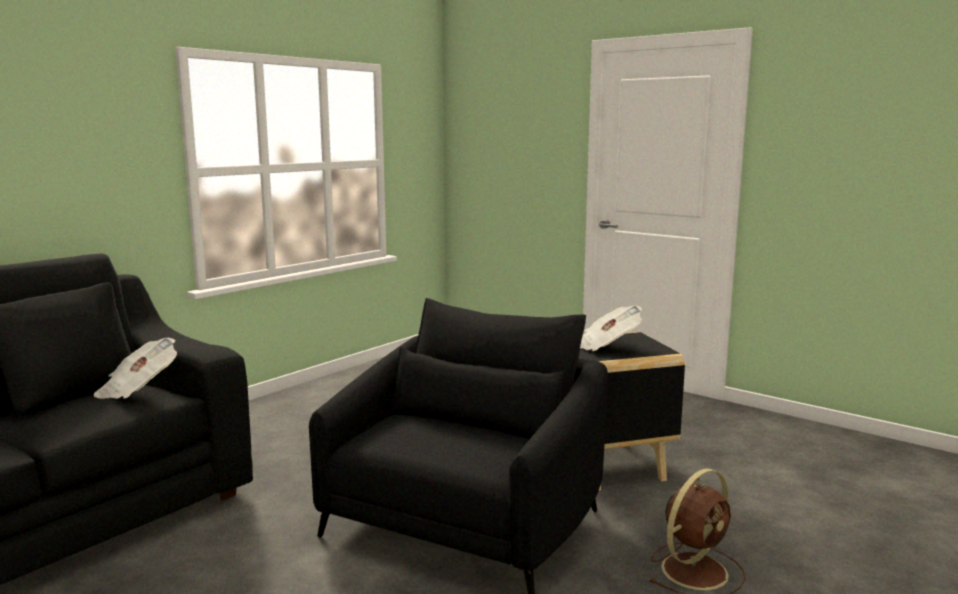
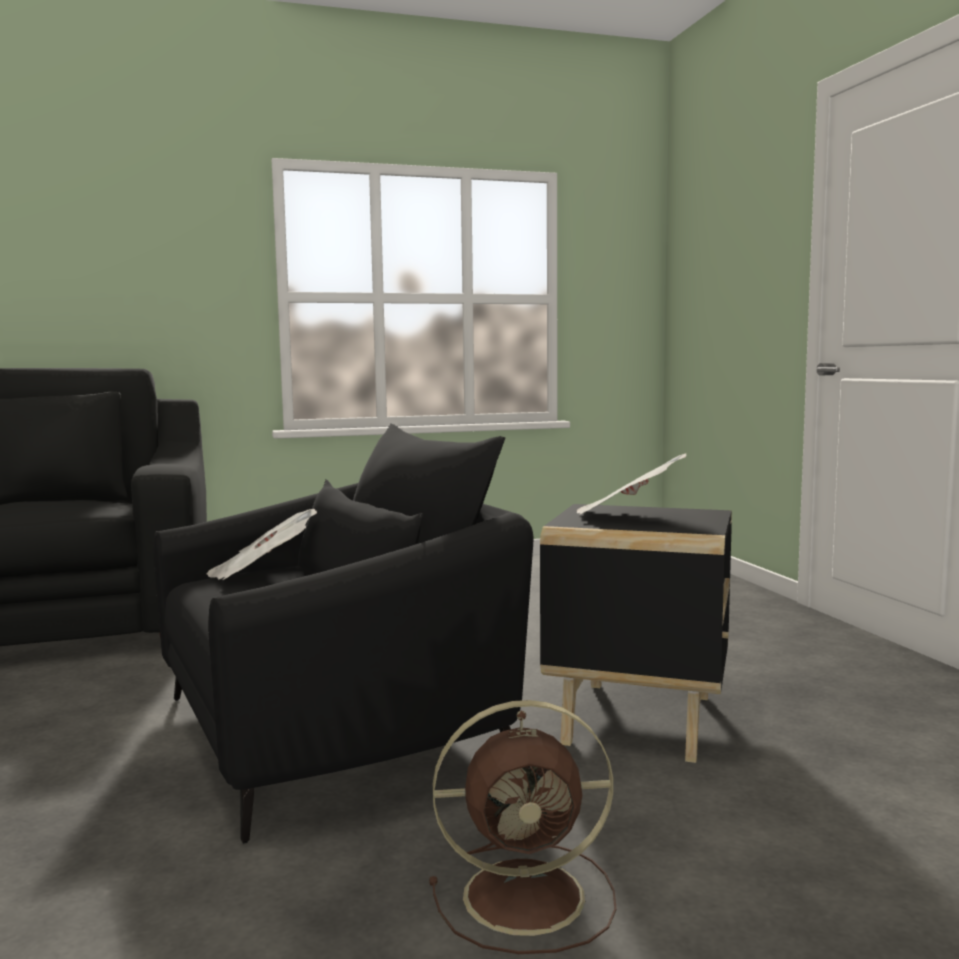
camera: 35 degrees right, 5 degrees down
(138, 389) = (90, 499): newspaper -> newspaper (261, 574)

